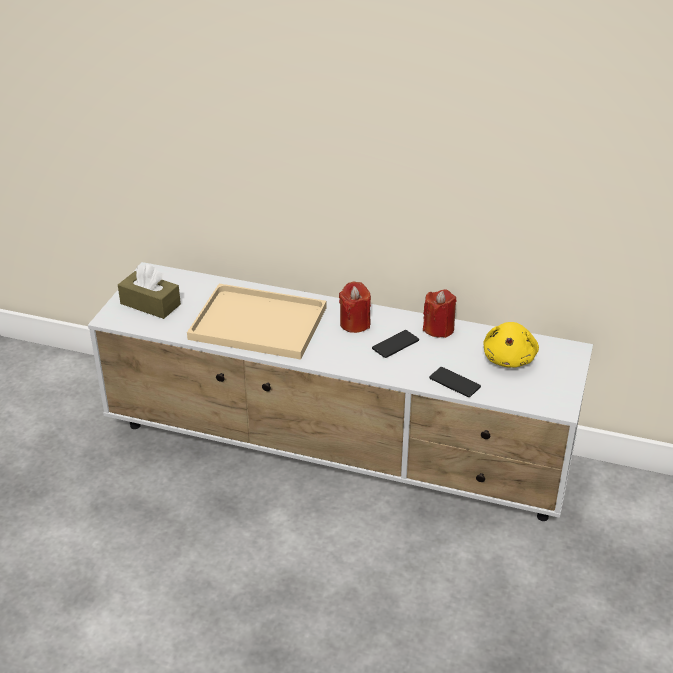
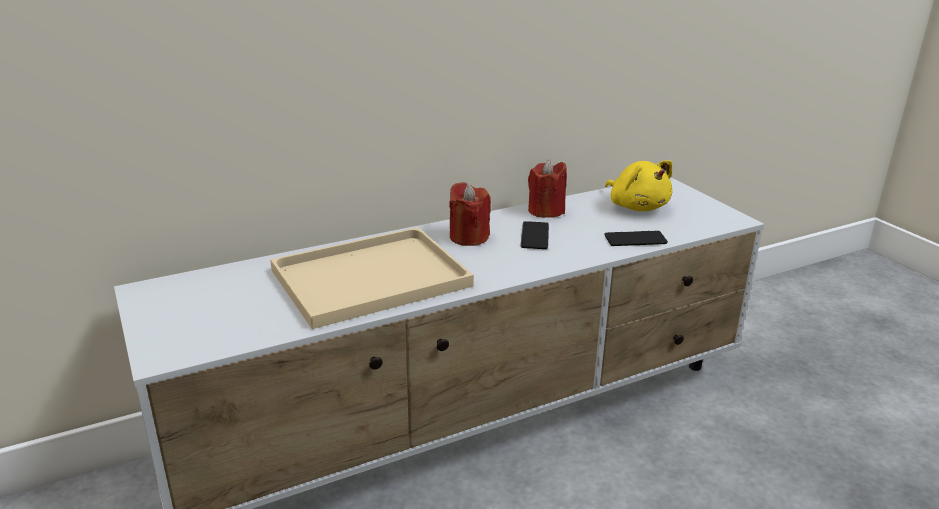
camera: 45 degrees left, 10 degrees down
(150, 304) = (199, 318): brown tissue box -> none

